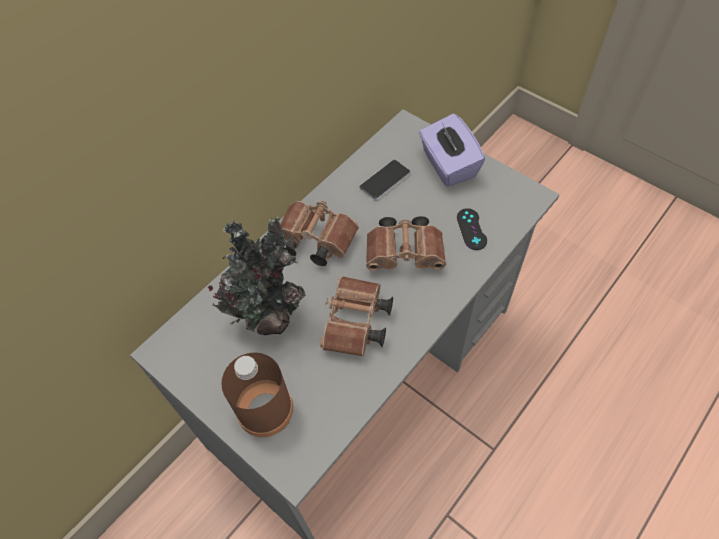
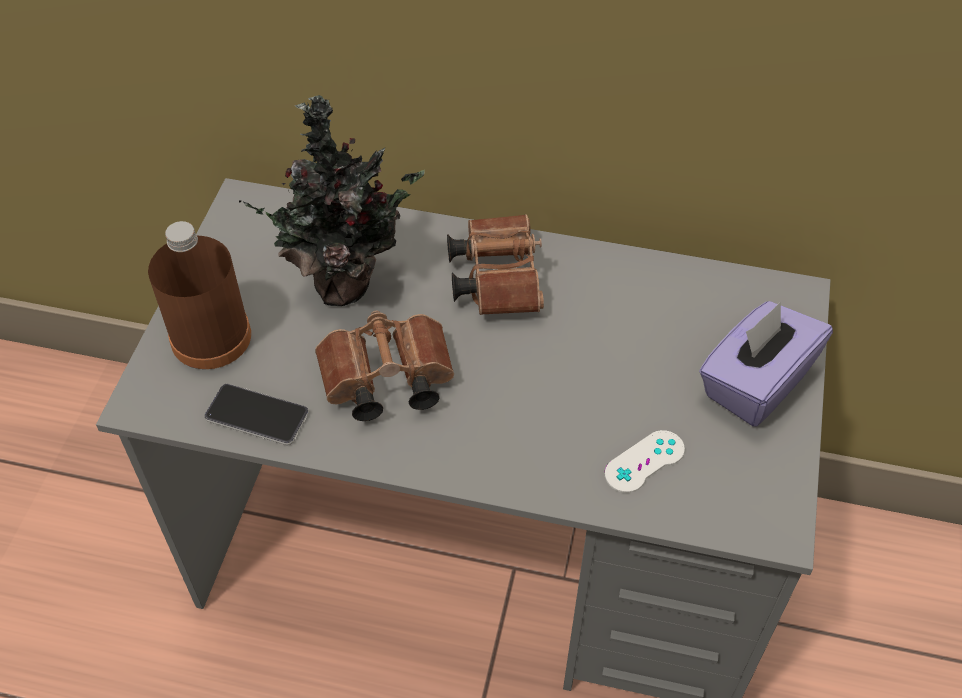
camera: 60 degrees right, 5 degrees down
(385, 180) = (663, 314): phone -> phone (257, 415)
(407, 254) = (541, 394): brown binoculars -> none
(471, 229) = (644, 462): black game controller -> white game controller

